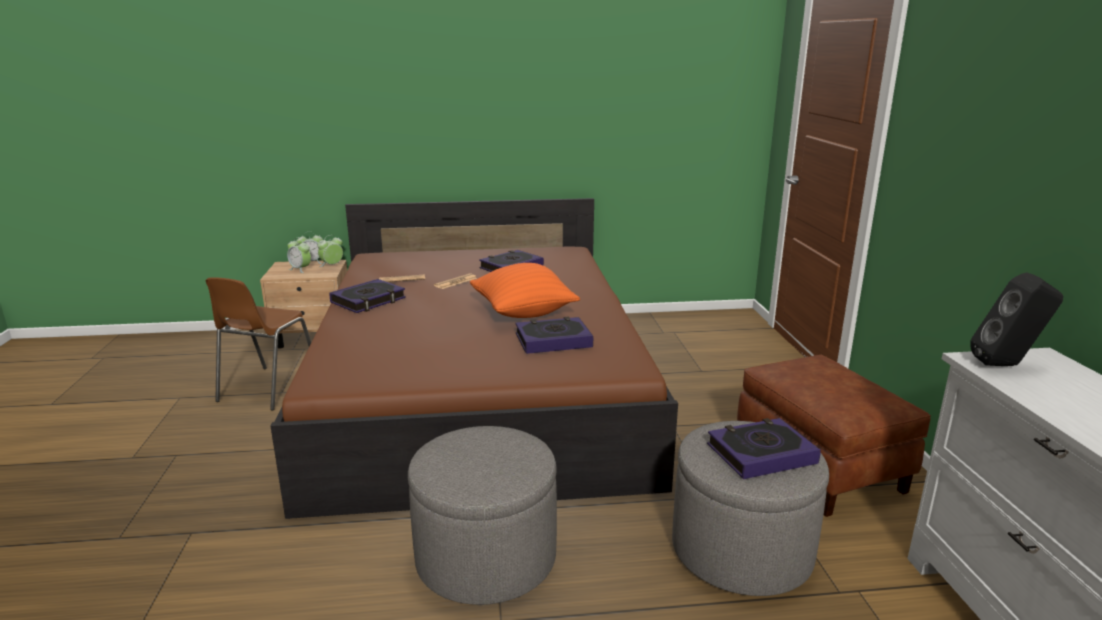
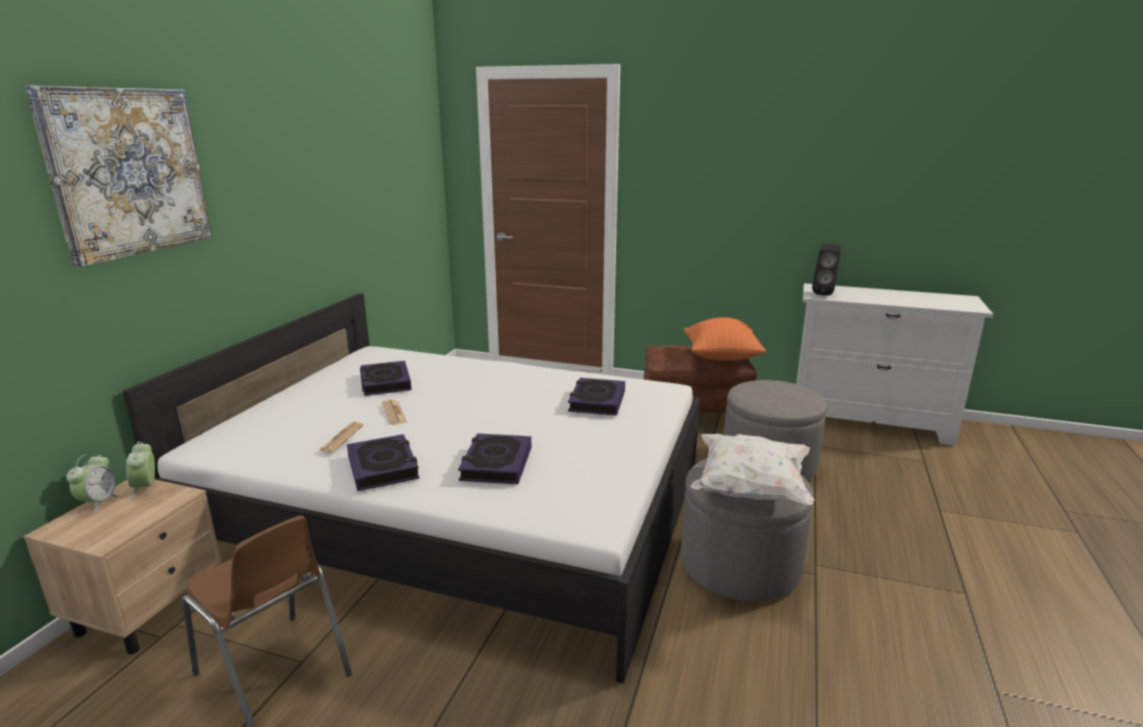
camera: 65 degrees left, 0 degrees up
(300, 269) = (117, 515): alarm clock -> none
(375, 67) = (128, 172): none -> picture
(457, 461) = (750, 490): none -> white pillow
(478, 389) = (460, 510): brown bed -> white bed
(523, 313) = (519, 401): orange pillow -> orange pillow (721, 358)
(761, 454) = (781, 393): book -> book (496, 464)

